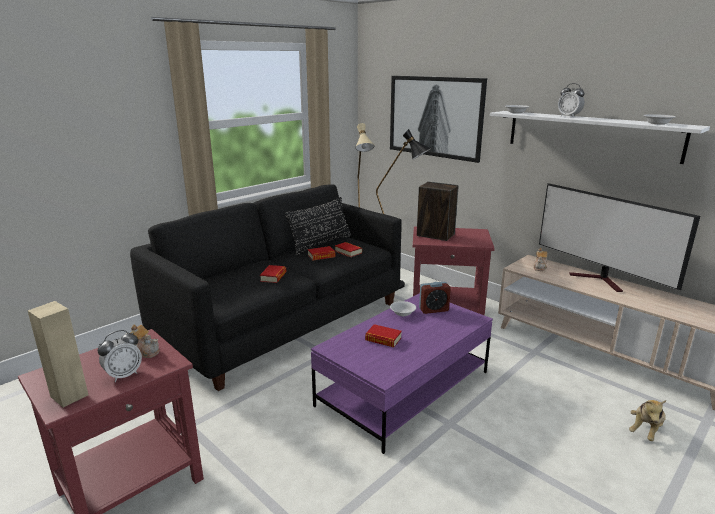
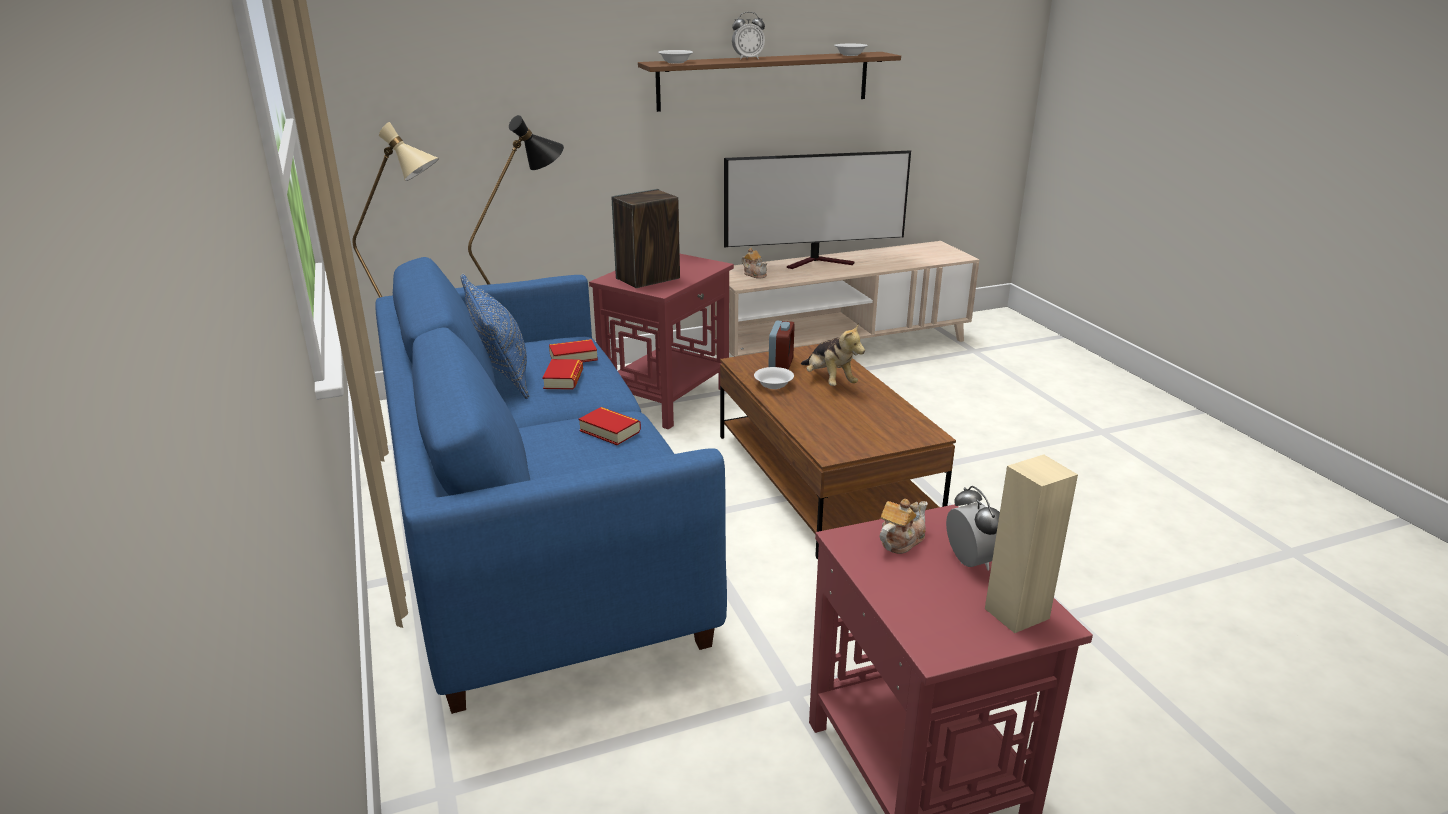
camera: 65 degrees left, 5 degrees up
(283, 321) = (537, 536): black sofa -> blue sofa
(321, 244) = (500, 370): black pillow -> blue pillow
(383, 339) = (835, 413): book -> none
(404, 388) = (822, 480): purple coffee table -> brown coffee table
(434, 117) = (507, 88): picture -> none
(590, 135) = (764, 80): white shelf -> brown shelf
(645, 430) = (973, 379): plush toy -> plush toy (829, 381)

